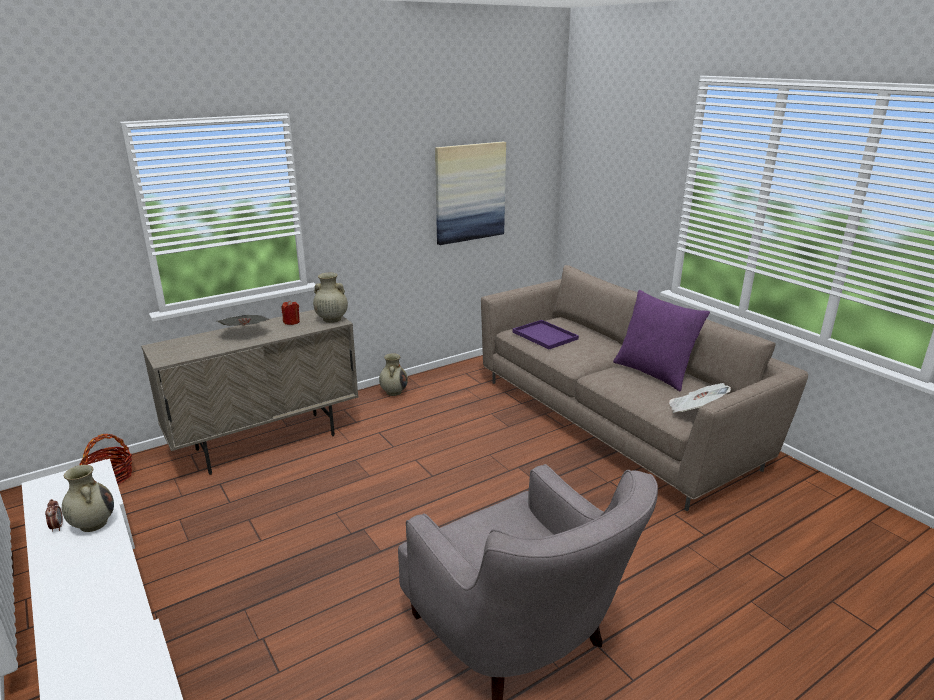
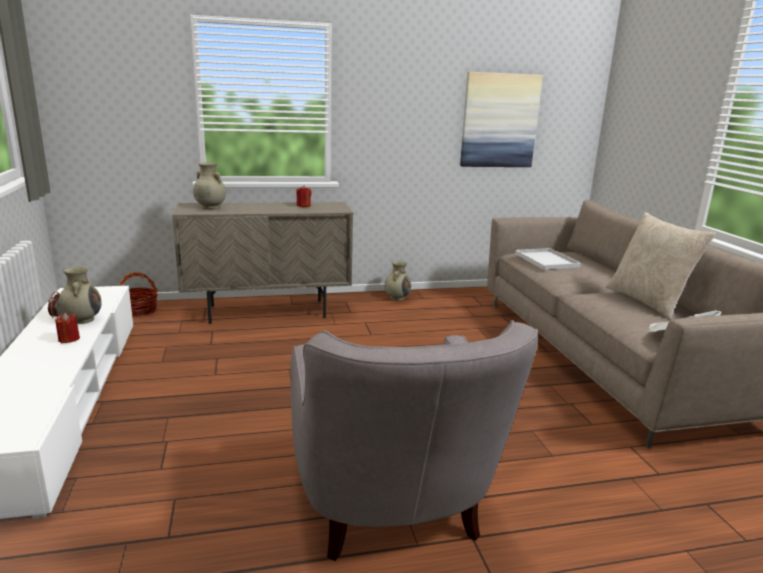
camera: 20 degrees right, 5 degrees down
(99, 556) = (69, 339): none -> red candle
(245, 333) = (260, 207): newspaper -> none
(331, 319) = (337, 208): beige vase -> beige vase (210, 207)
(546, 336) = (547, 260): purple tray -> white tray
(654, 372) = (648, 302): purple pillow -> beige pillow

